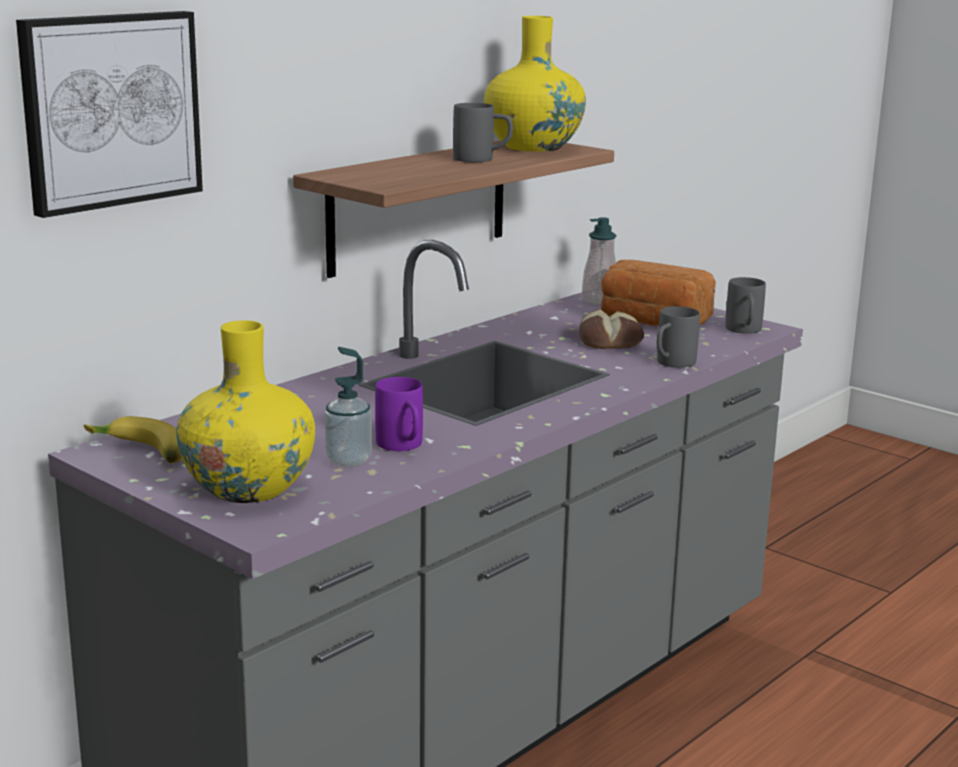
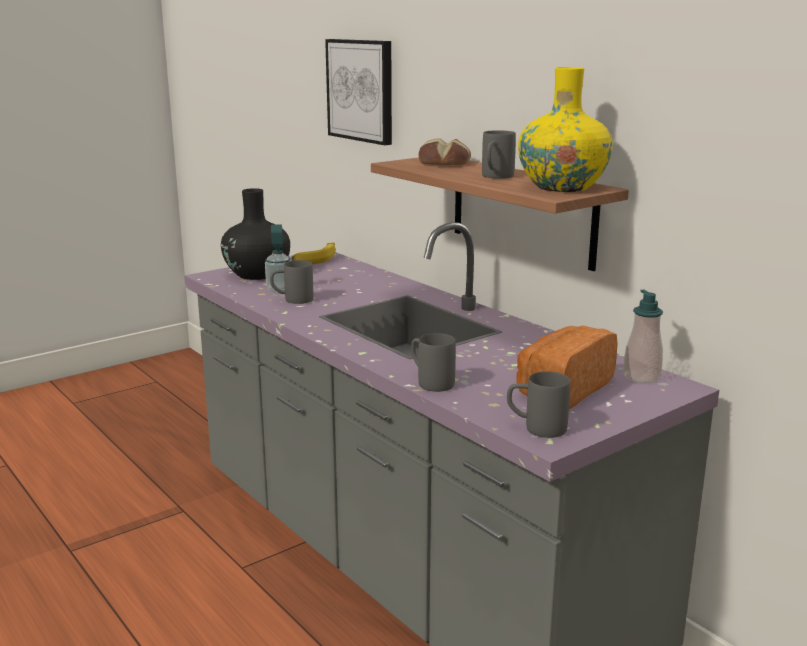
camera: 100 degrees right, 0 degrees up
(249, 488) = (257, 274): yellow vase -> black vase
(403, 447) = (292, 300): purple mug -> grey mug
(610, 341) = (500, 367): bread -> bread (443, 163)

